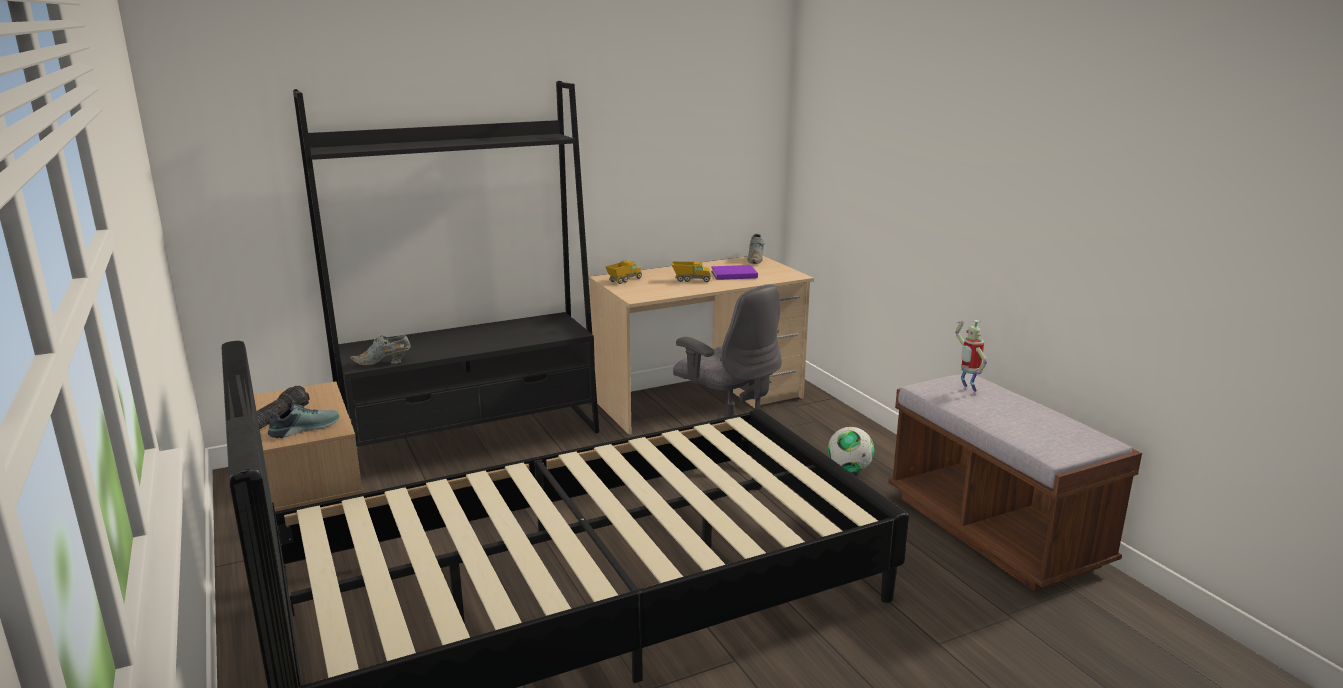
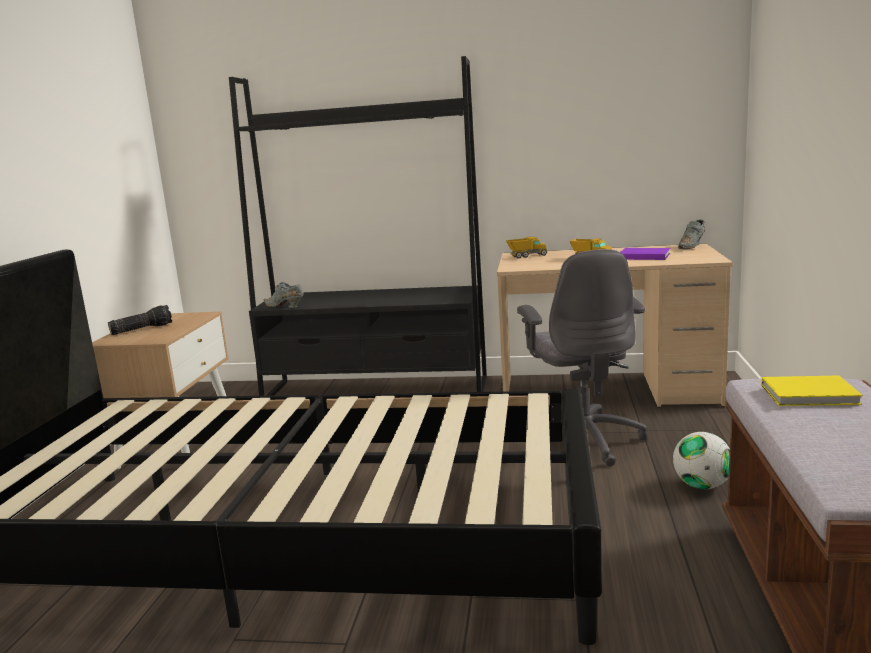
camera: 35 degrees right, 5 degrees down
(304, 428) = (145, 336): shoe -> none
(967, 391) = (812, 395): toy robot -> yellow book

